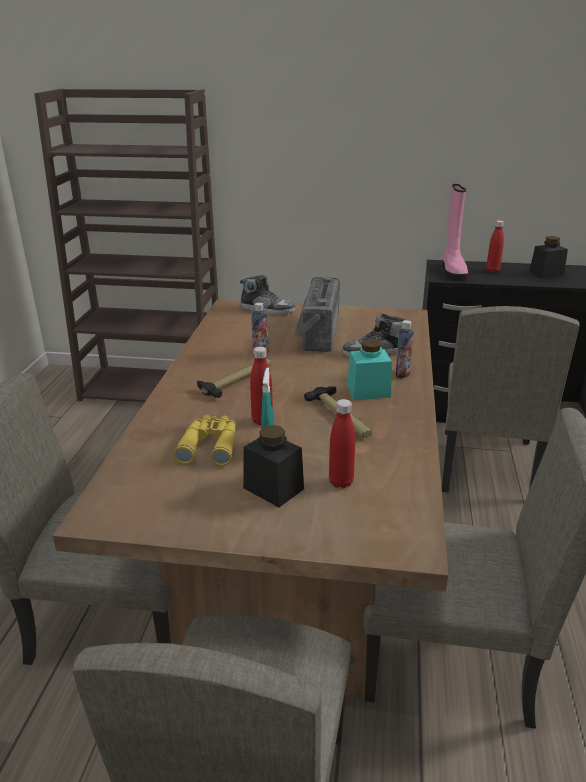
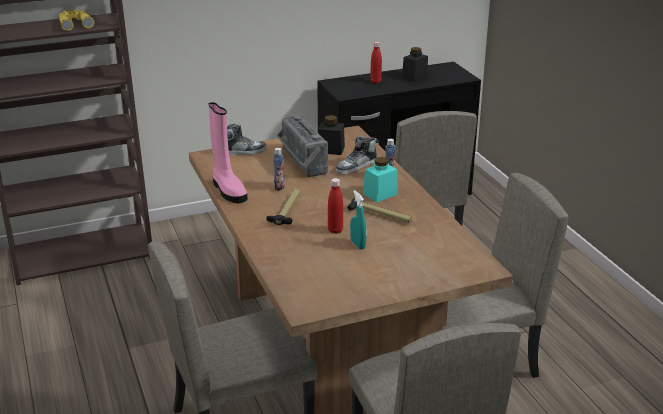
camera: 30 degrees left, 0 degrees up
(210, 446) = (321, 254): yellow binoculars -> yellow binoculars (75, 24)
(273, 488) = (386, 264): black jar -> black jar (330, 149)
(341, 482) = (419, 250): red bottle -> none
(452, 272) = (347, 88): pink boot -> pink boot (228, 190)

